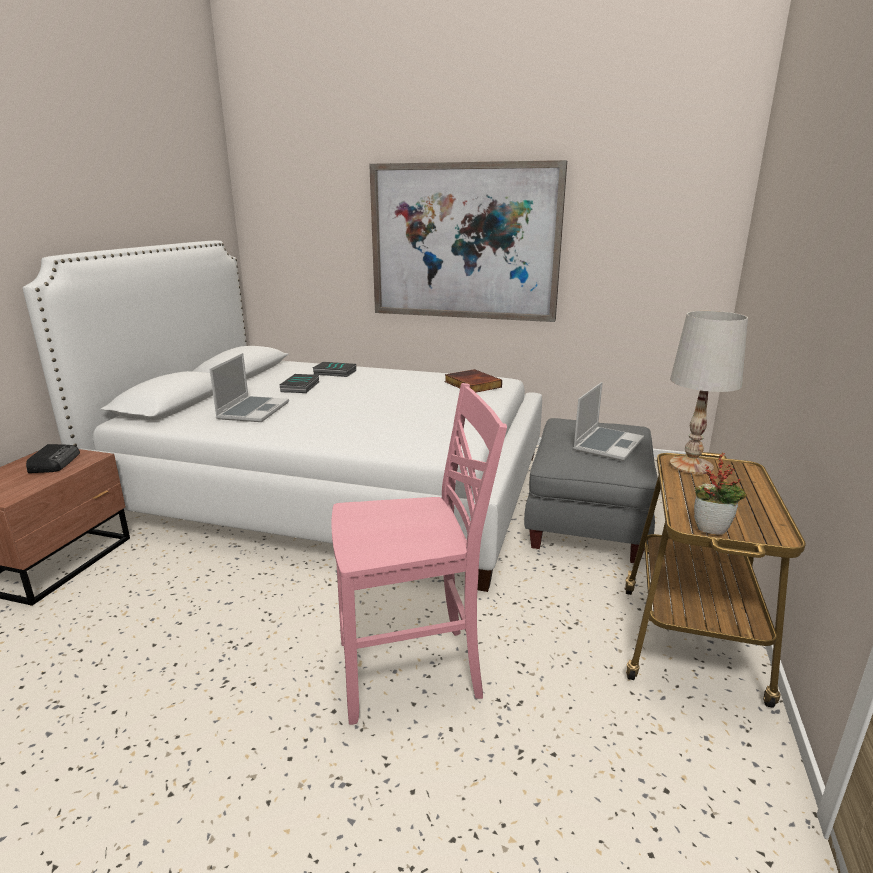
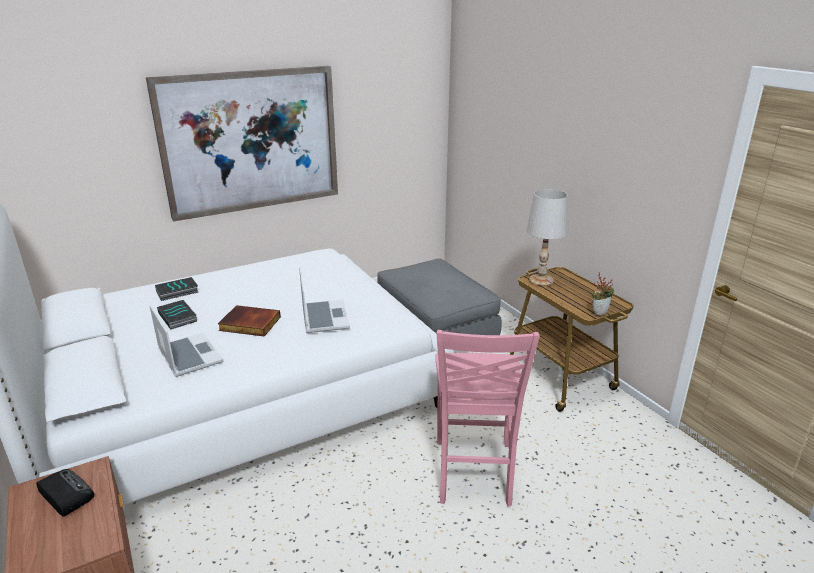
camera: 45 degrees left, 5 degrees up
(412, 671) = (473, 473): pink chair -> pink chair turned 150 degrees clockwise
(471, 384) = (312, 264): book -> book (249, 324)
(607, 444) = (447, 280): laptop -> laptop (324, 317)

